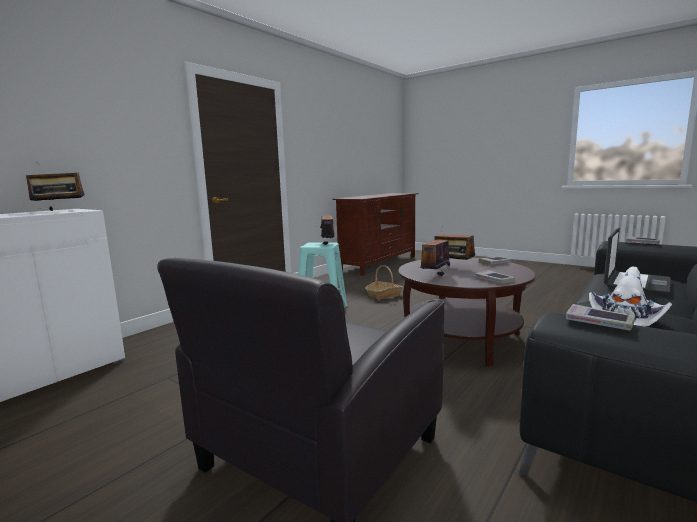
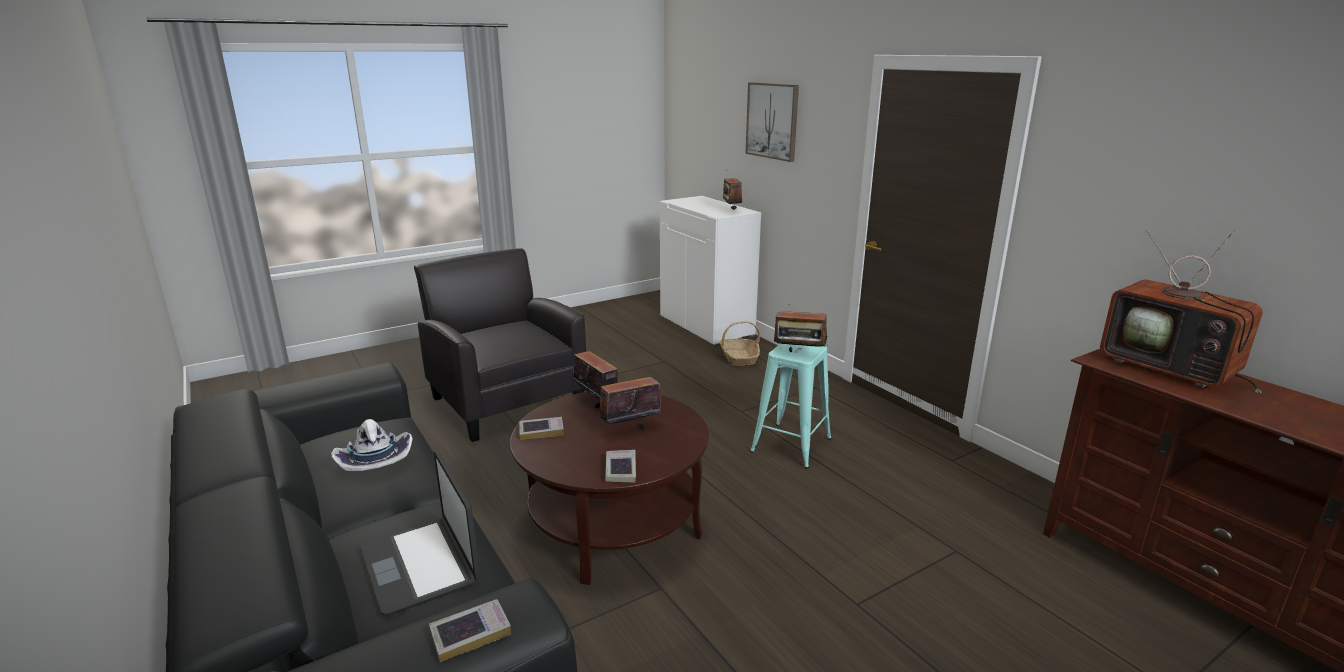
camera: 110 degrees right, 10 degrees up
(67, 107) = (772, 121): none -> picture
(359, 197) = (1172, 369): none -> television
(384, 295) = (863, 519): basket -> basket (739, 358)
(599, 322) = (355, 375): book -> none

